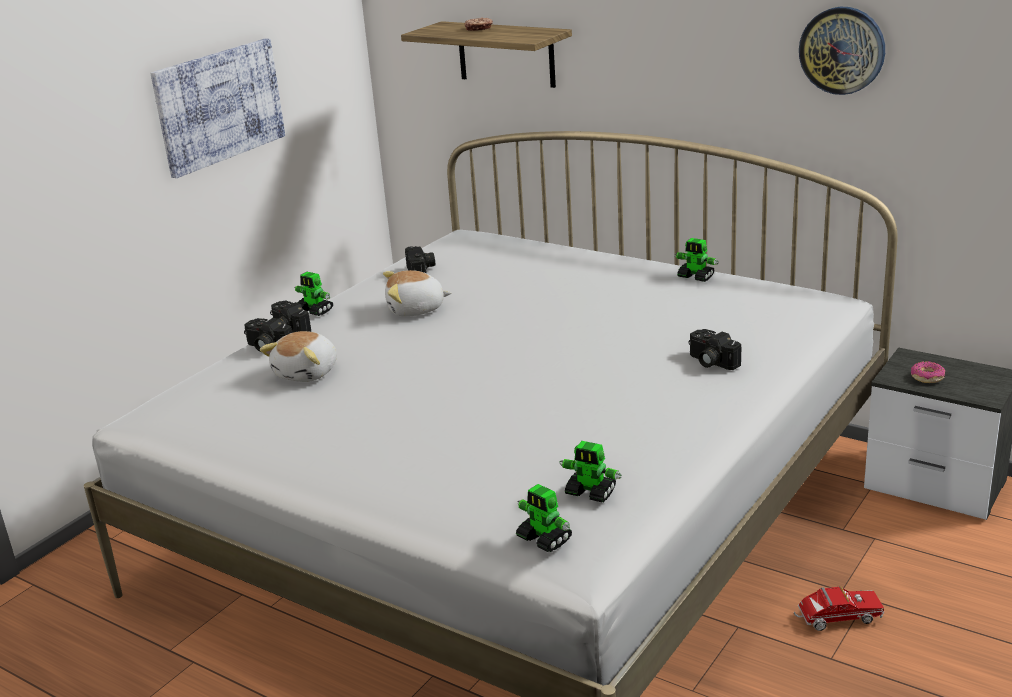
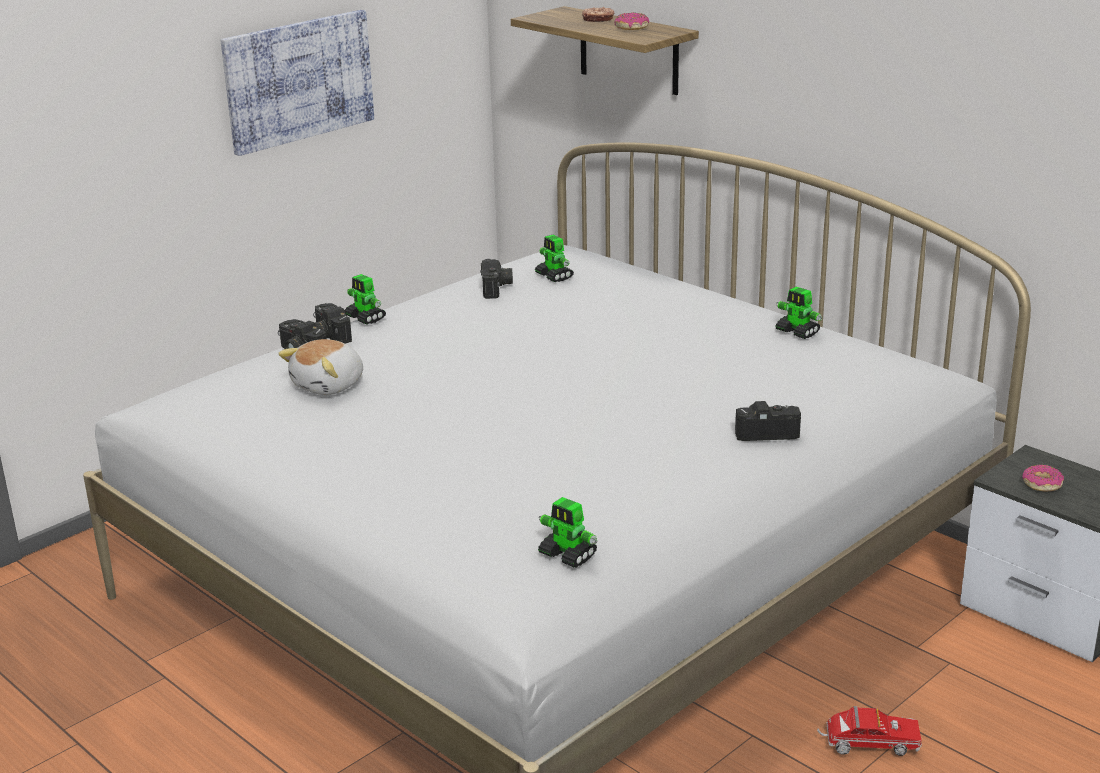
camera: 10 degrees right, 0 degrees up
(416, 310) = (472, 331): plush toy -> none
(513, 32) = (632, 28): none -> donut
(544, 539) = (498, 597): toy robot -> toy robot (554, 276)
(710, 362) = (766, 431): camera -> camera turned 120 degrees clockwise
(842, 50) = (985, 88): wall clock -> none

